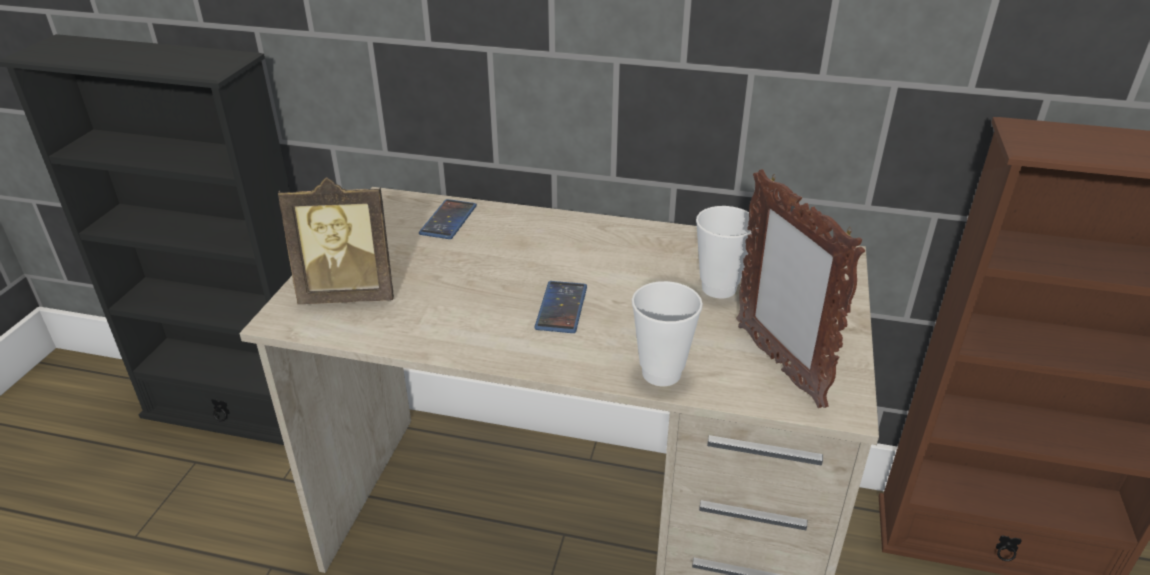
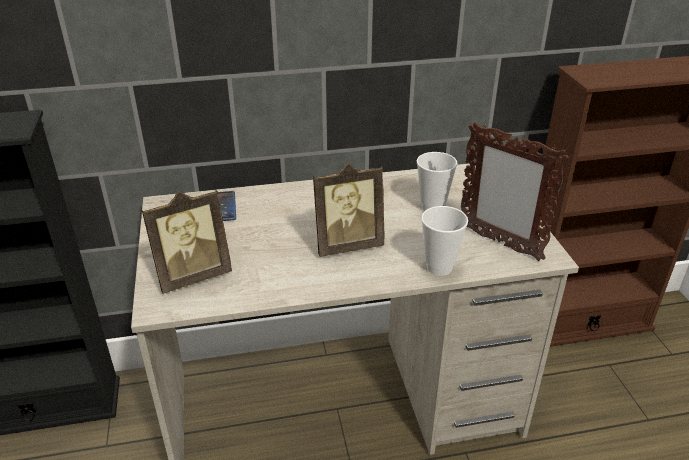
camera: 25 degrees left, 0 degrees up
(561, 308) = (347, 245): phone -> picture frame

